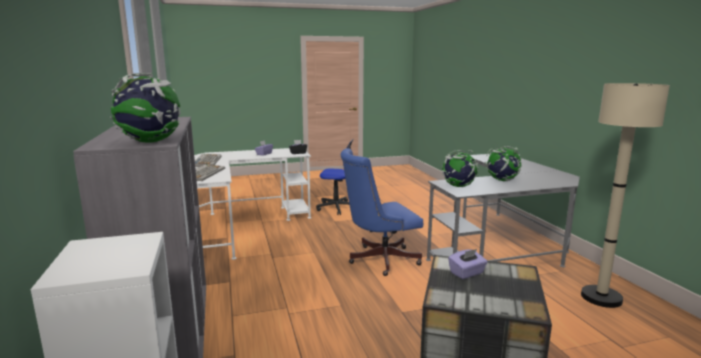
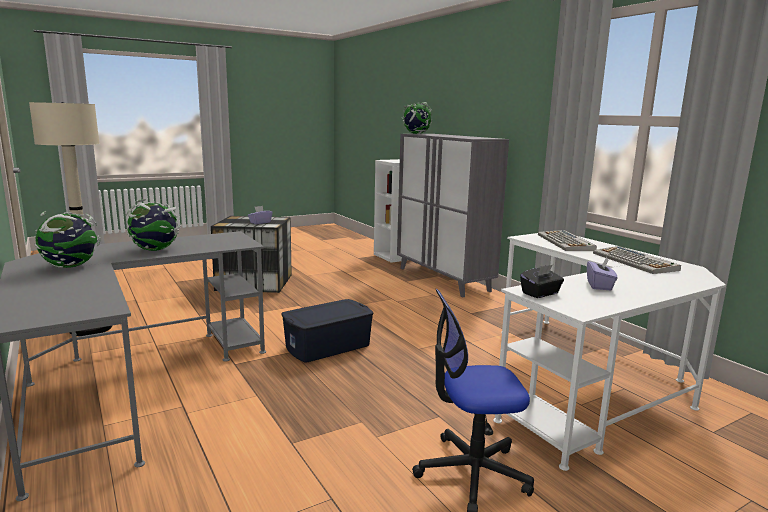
camera: 165 degrees right, 0 degrees up
(379, 260) = (328, 346): blue office chair -> blue storage box
(458, 186) = (229, 240): globe -> globe (71, 266)

